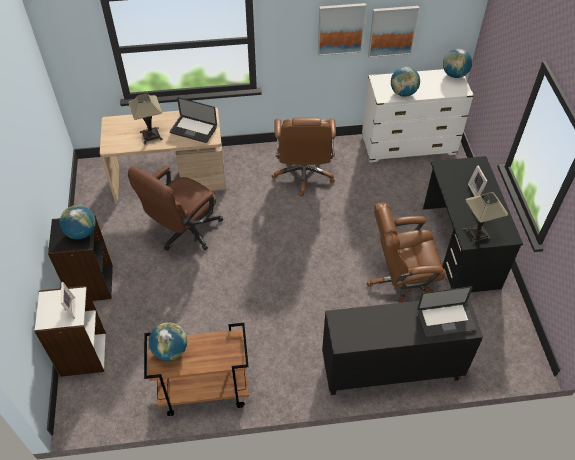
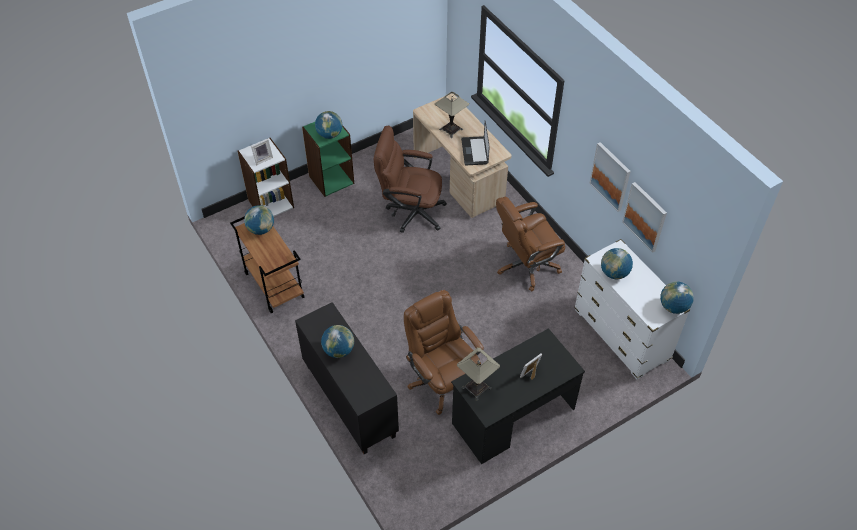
camera: 65 degrees right, 0 degrees up
(91, 284) = (331, 179): black bookcase -> green bookcase
(393, 326) = (339, 350): none -> globe
(445, 321) = (361, 384): laptop -> none

